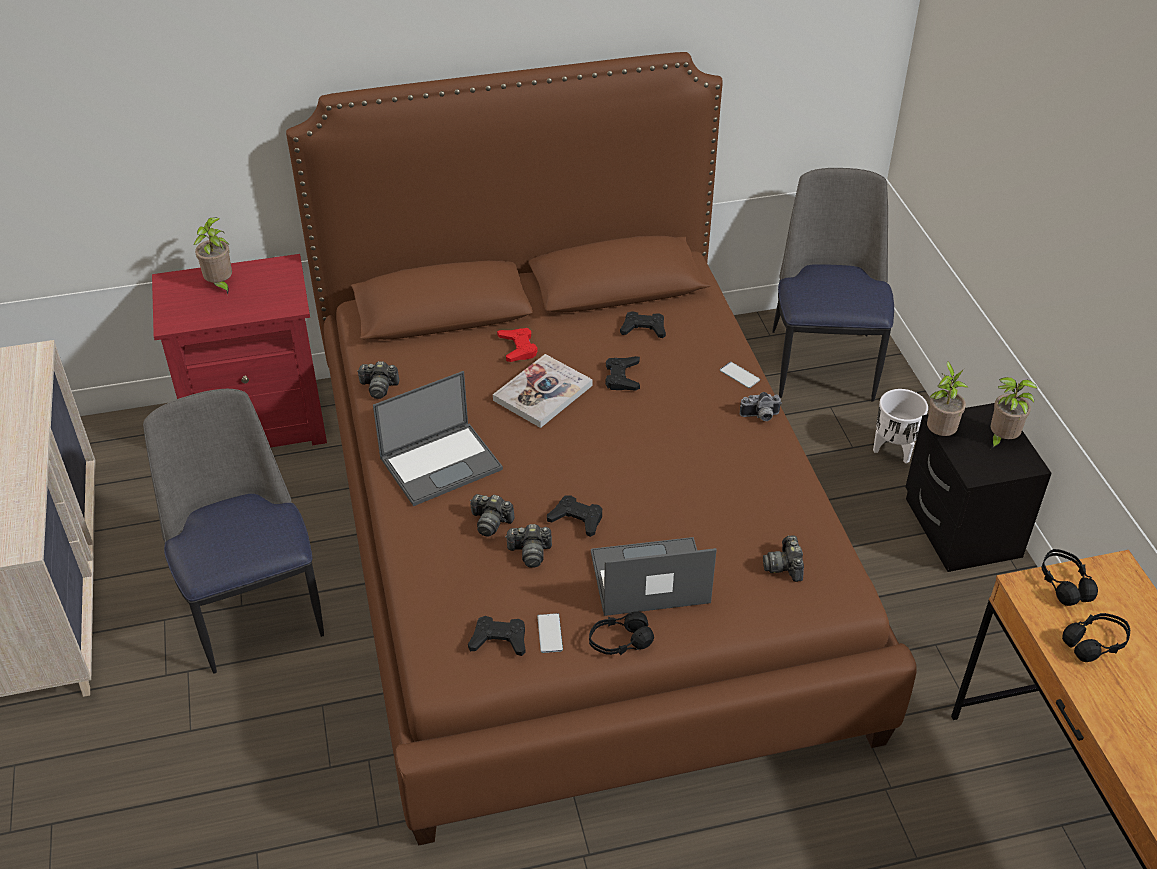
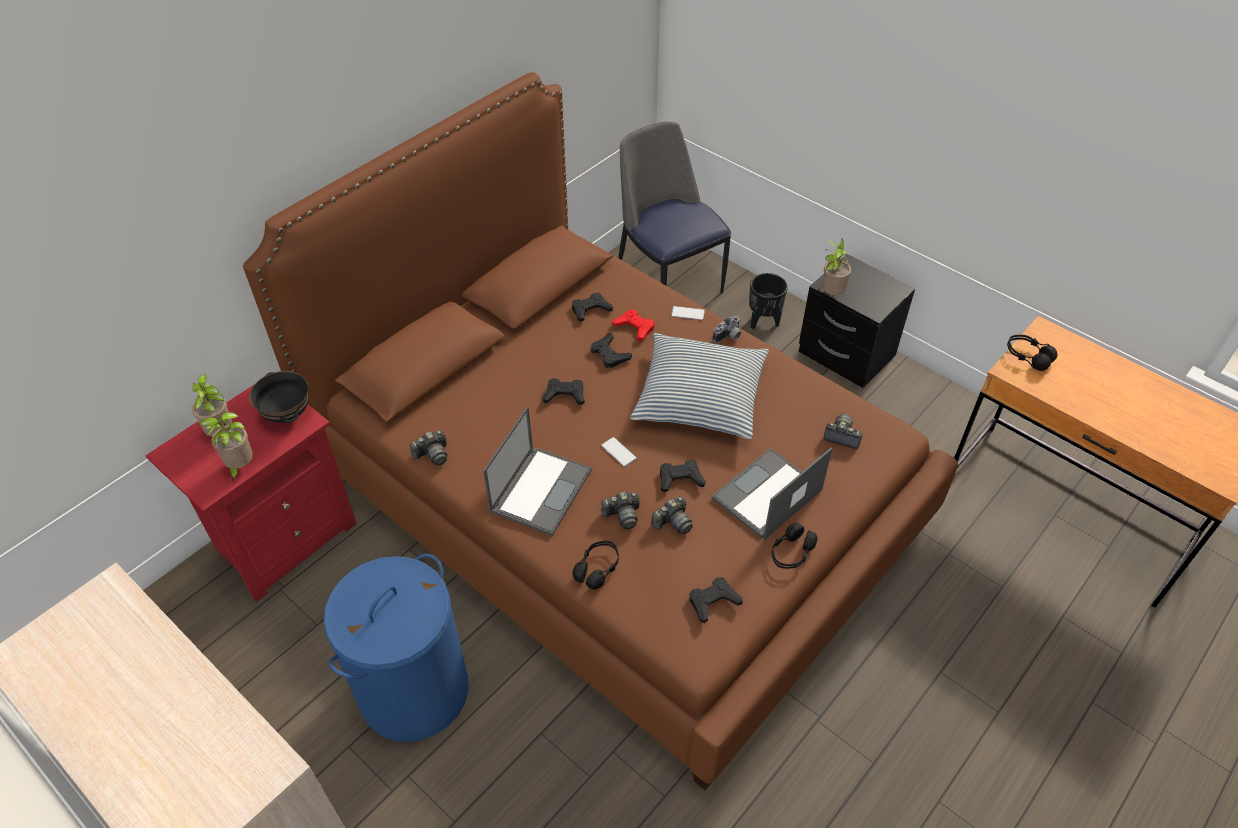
camera: 35 degrees left, 5 degrees up
(252, 606) = (414, 690): chair -> blue laundry basket
(281, 293) = (287, 415): none -> black bowl
(518, 348) = (512, 369): red game controller -> red game controller (634, 327)
(543, 393) = (564, 395): book -> black game controller
(550, 633) = (741, 575): phone -> phone (619, 452)
(673, 457) = (700, 396): none -> pillow
(785, 566) = (842, 436): camera -> camera turned 150 degrees clockwise
(894, 450) = (763, 321): white planter -> black planter
(1001, 439) = (868, 280): potted plant -> potted plant (240, 467)
(1095, 643) = (1077, 386): black headphones -> black headphones (597, 568)

